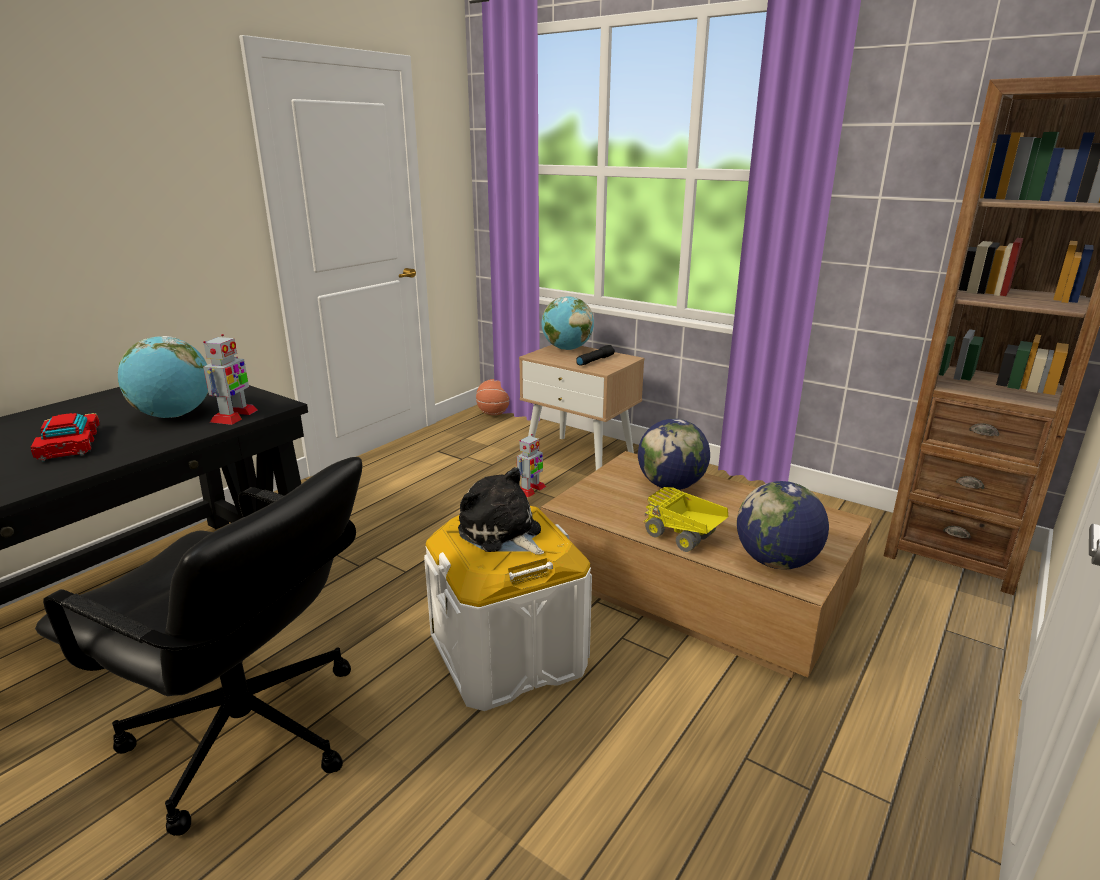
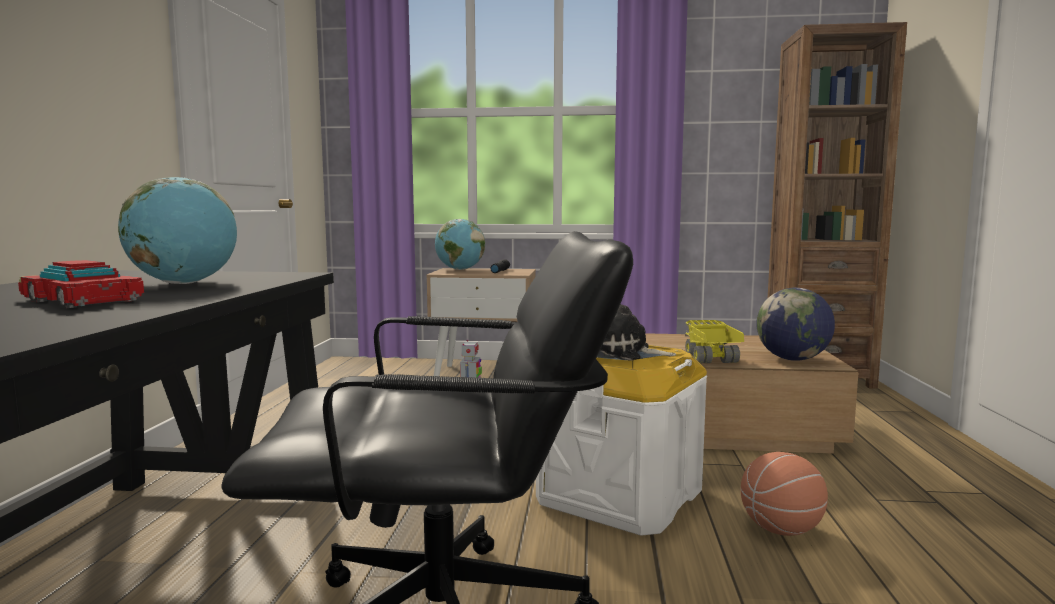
camera: 30 degrees left, 15 degrees down
(234, 416) = (268, 279): toy robot -> none
(494, 413) = (358, 360): basketball -> basketball (781, 529)
(671, 486) = (649, 341): globe -> none
(683, 537) = (711, 359): toy truck -> toy truck turned 75 degrees clockwise

